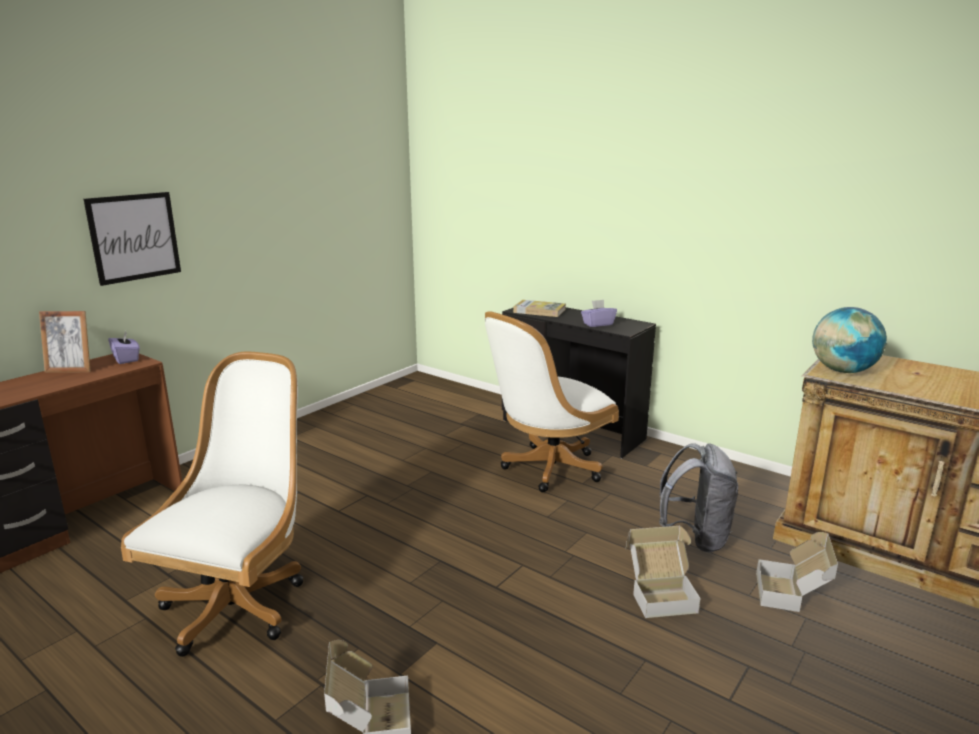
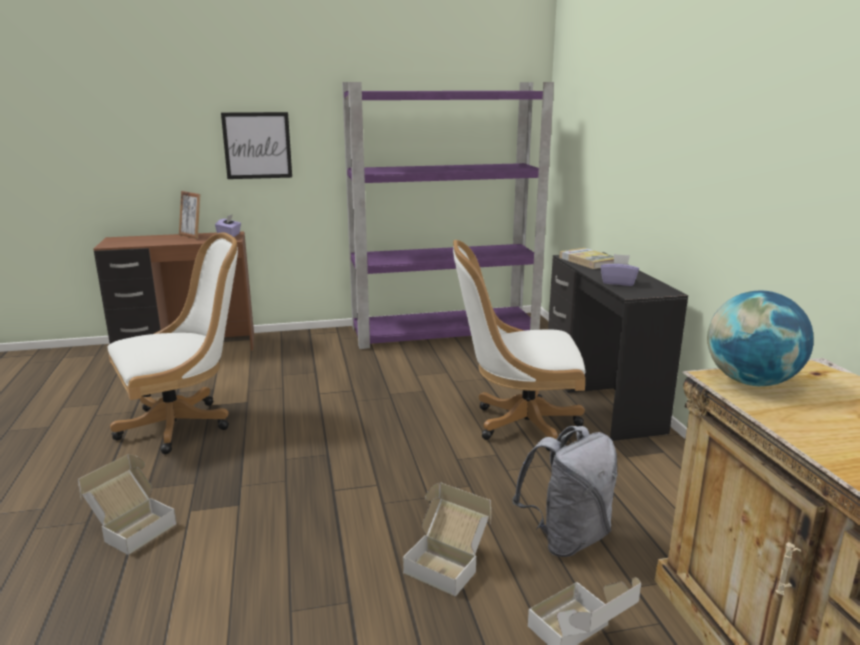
camera: 40 degrees right, 0 degrees up
(363, 411) = (444, 331): none -> purple bookcase

